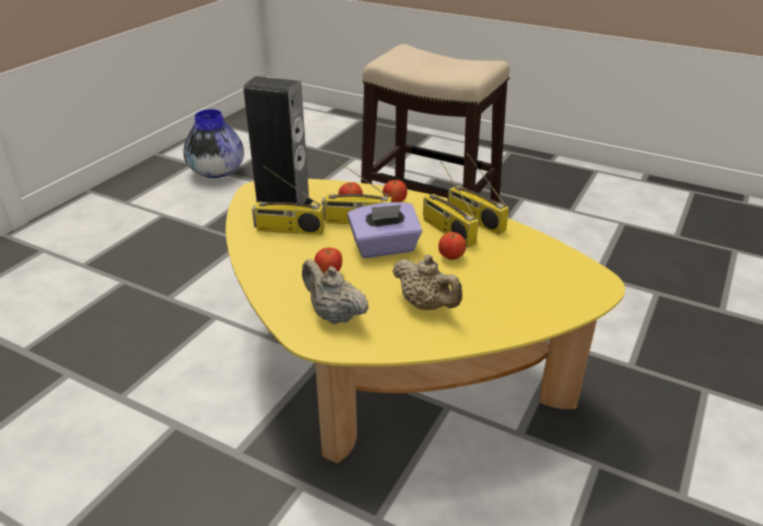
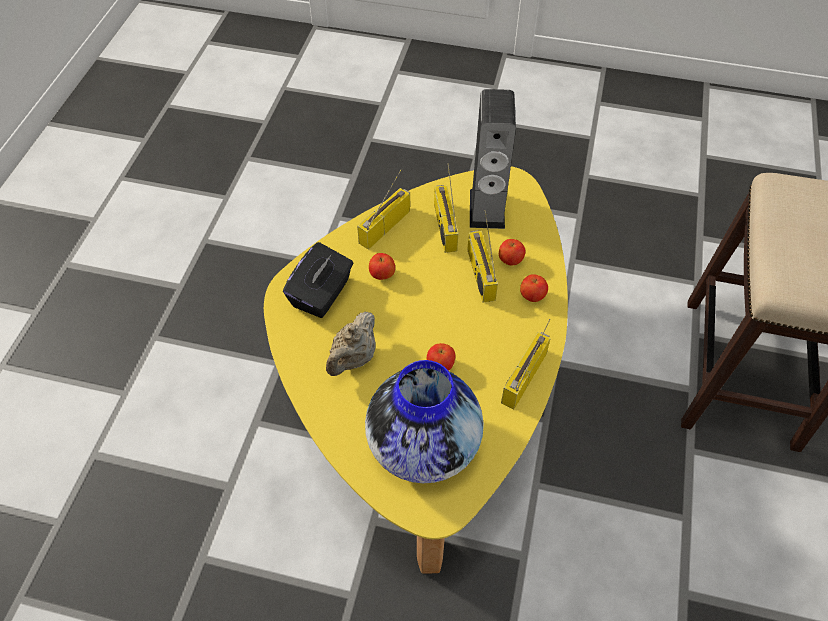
camera: 75 degrees right, 20 degrees up
(216, 172) = (699, 145): vase -> vase (424, 444)
(334, 315) = (322, 294): beige teapot -> black tissue box
(384, 247) = (439, 307): purple tissue box -> none
(447, 231) = (491, 354): radio -> radio (385, 225)

